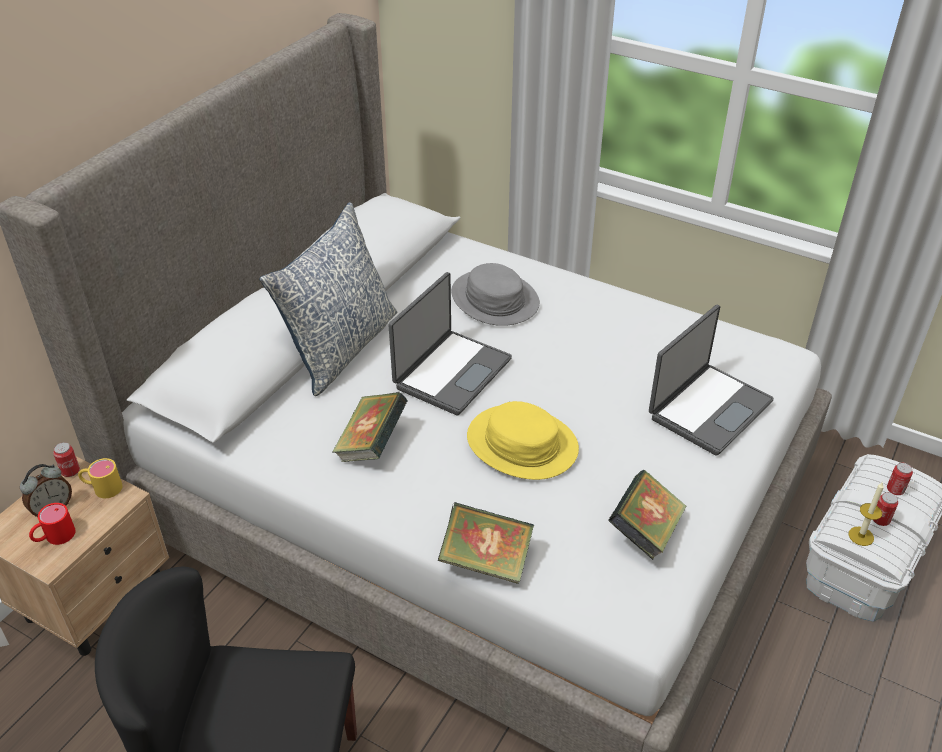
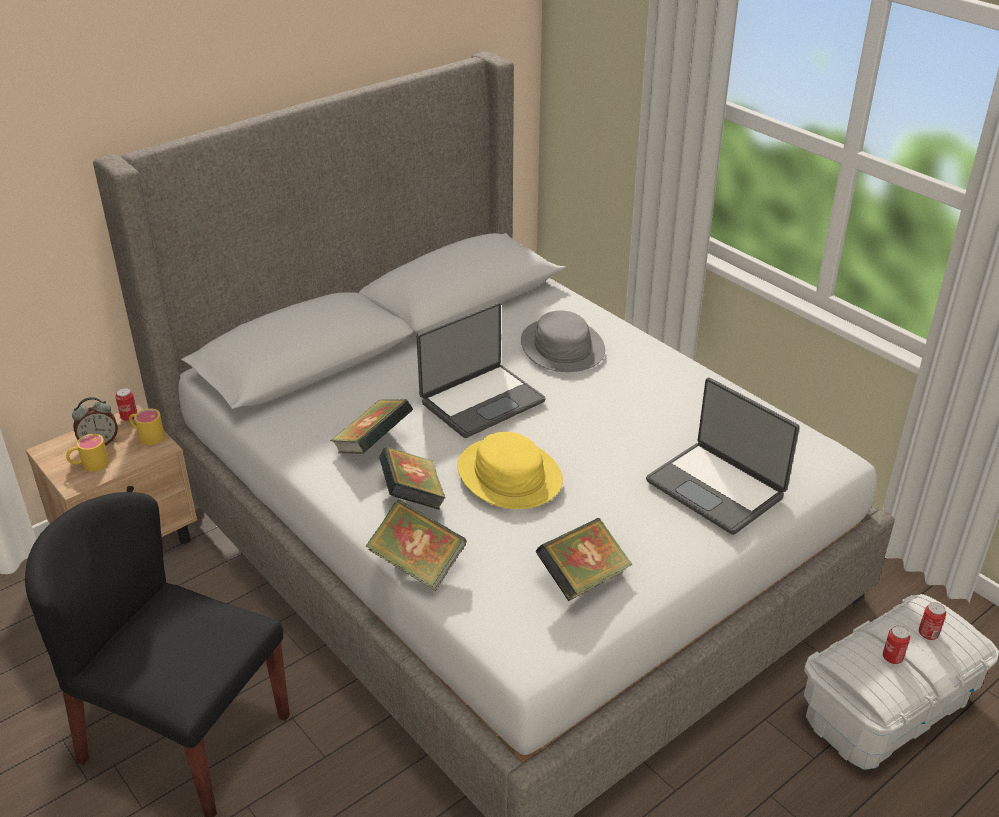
camera: 20 degrees right, 5 degrees down
(54, 537) = (89, 465): red mug -> yellow mug
(340, 348) = (393, 359): pillow -> none
(442, 490) = (413, 497): none -> book
(708, 409) = (717, 488): laptop -> laptop turned 75 degrees clockwise
(861, 536) = (861, 667): candle -> none

